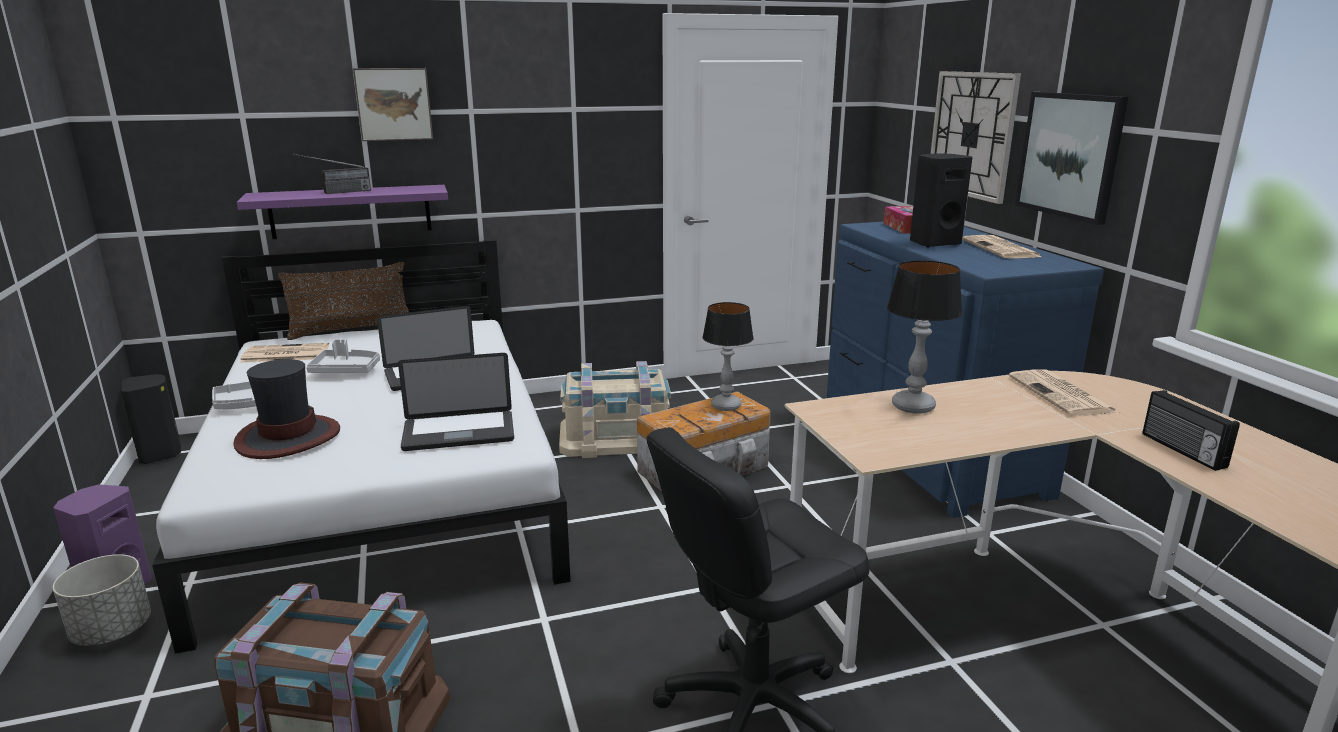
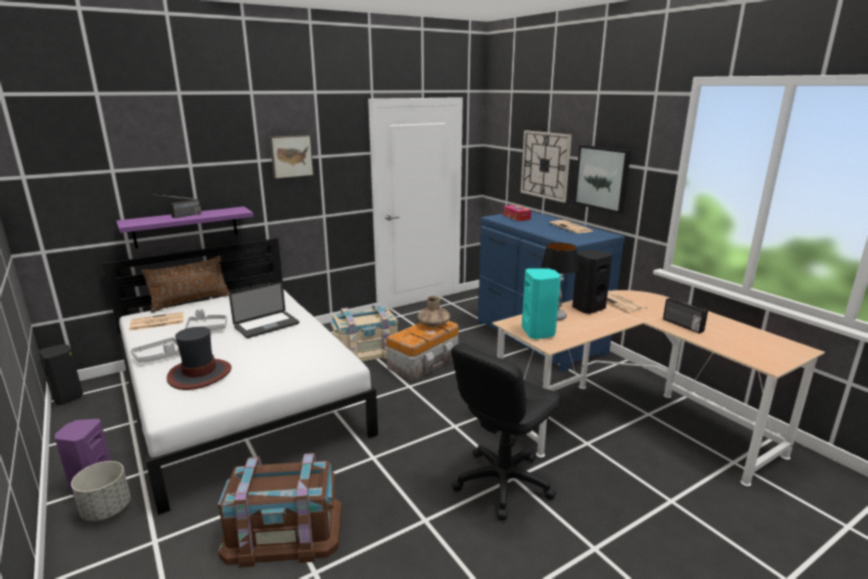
camera: 15 degrees left, 0 degrees up
(394, 104) = (211, 159): picture -> picture (291, 156)
(459, 433) = (304, 358): laptop -> none
(726, 405) = (433, 324): table lamp -> brown vase
(864, 431) = (539, 332): none -> turquoise speaker
(933, 243) = (536, 226): black speaker -> black speaker (587, 308)

